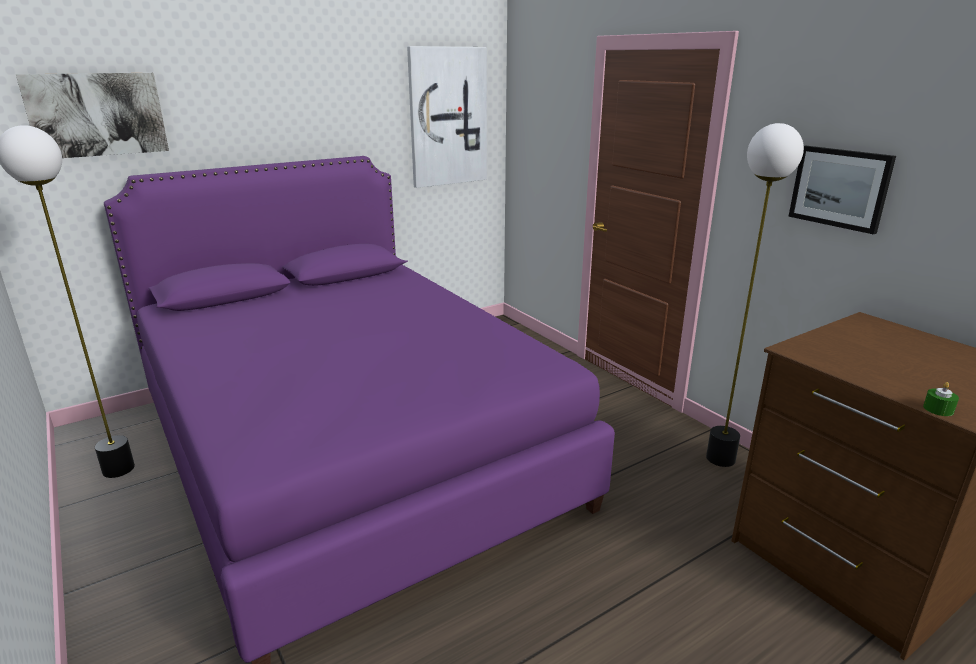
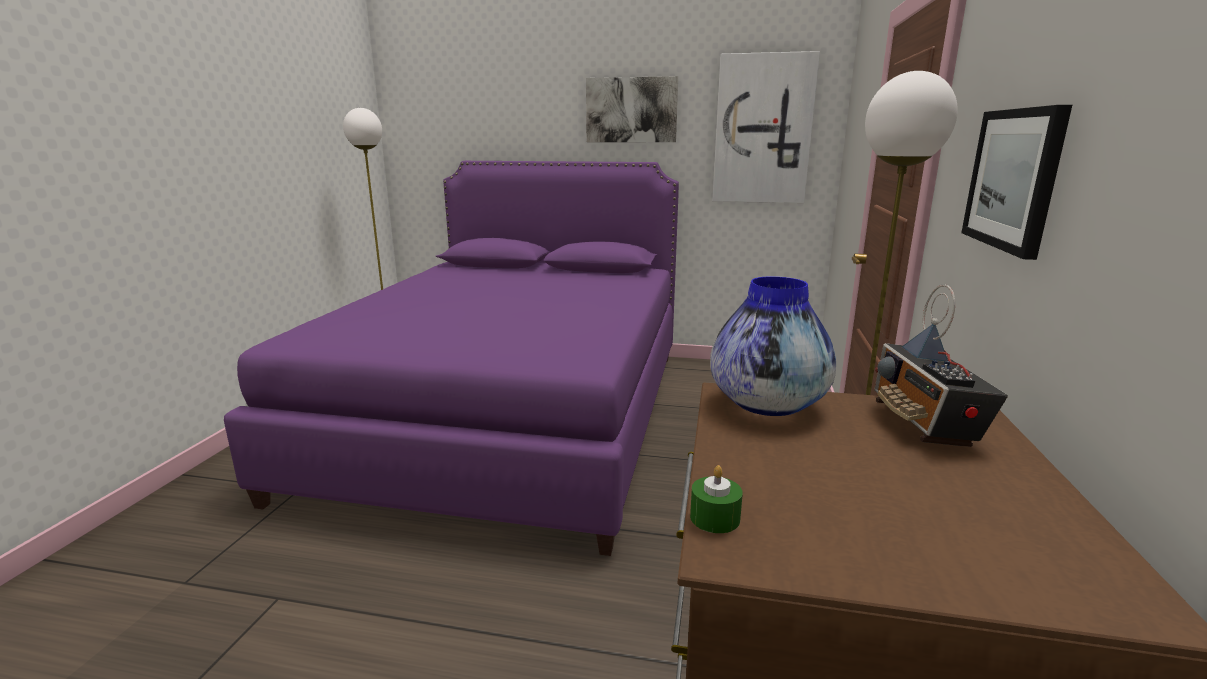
camera: 45 degrees right, 5 degrees down
(97, 114) = (455, 114): picture -> picture (631, 110)
(816, 348) = (768, 405): none -> vase
(872, 332) = (925, 425): none -> radio

